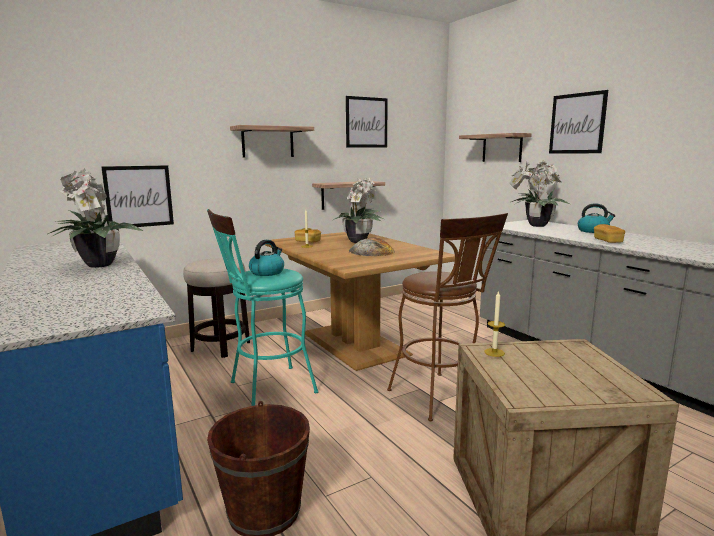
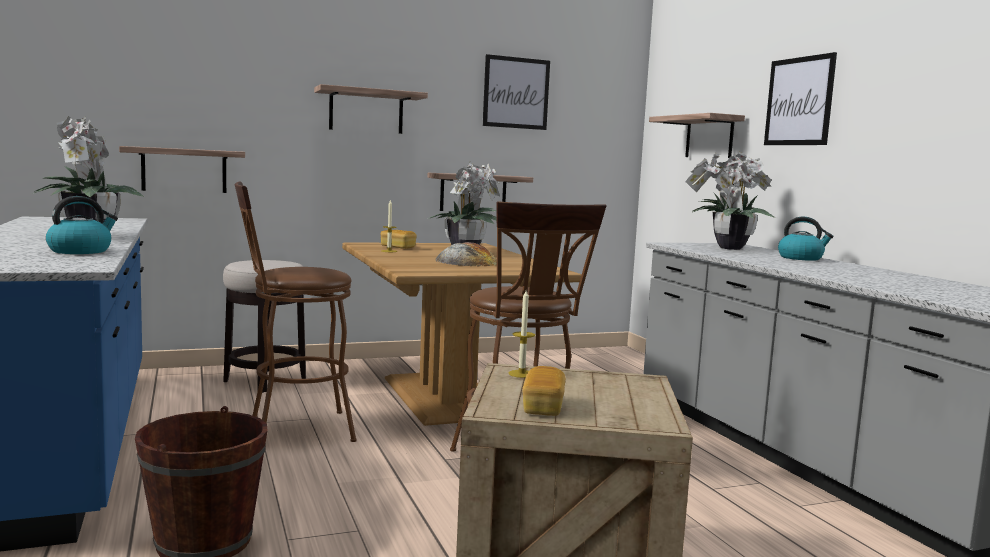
camera: 10 degrees right, 5 degrees down
(139, 196) = (184, 170): picture -> shelf
(266, 389) = (291, 430): turquoise stool -> brown stool
(267, 272) = (304, 269): kettle -> kettle (81, 251)
(607, 241) = (795, 267): bread -> bread (543, 407)

